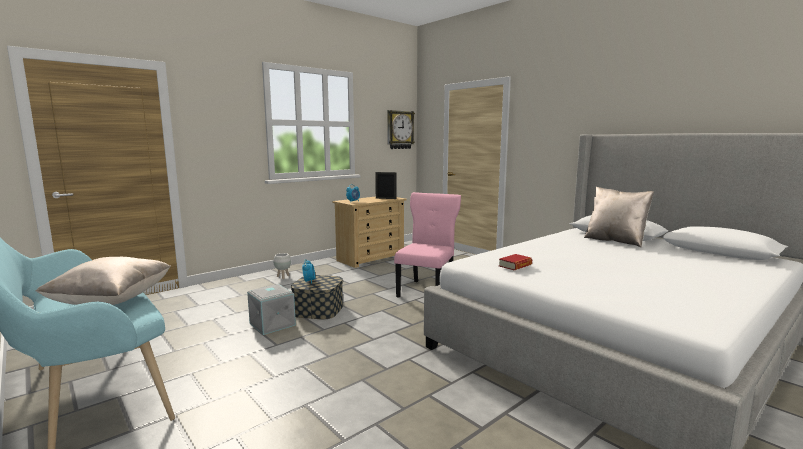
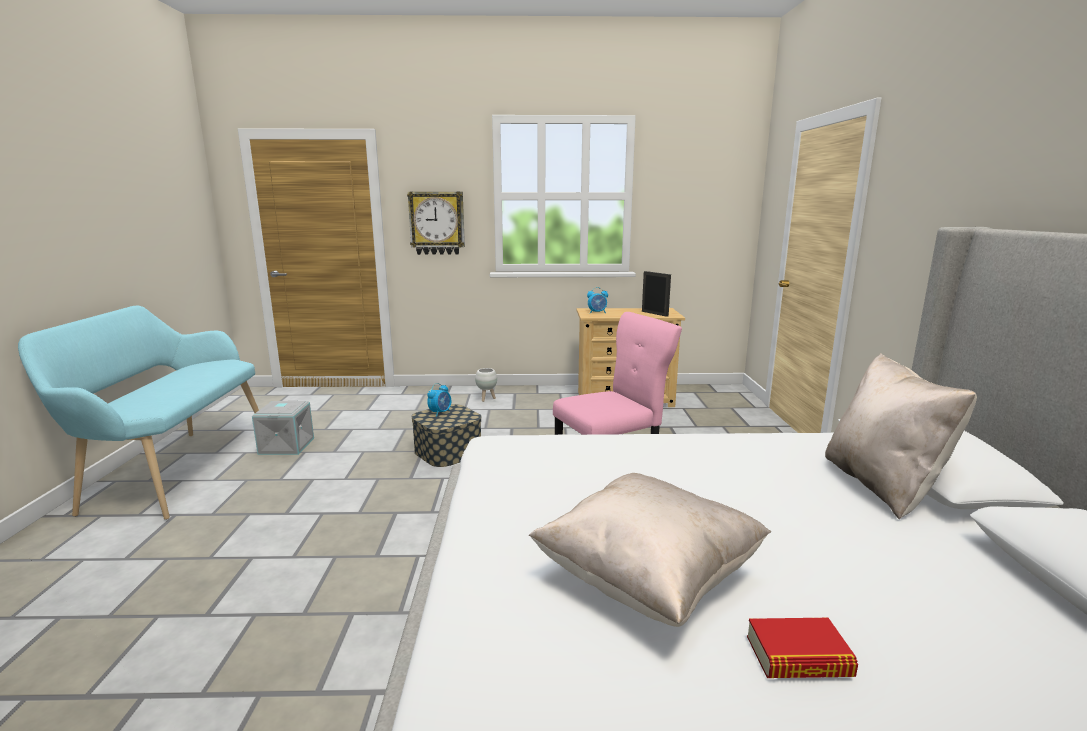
camera: 40 degrees right, 5 degrees up
(112, 301) = (173, 389): beige pillow -> beige pillow (647, 579)
(271, 324) = (380, 453): grey storage box -> grey storage box (286, 446)
(399, 130) = (723, 203): wall clock -> wall clock (437, 223)
(515, 265) = (525, 472): book -> book (798, 657)

